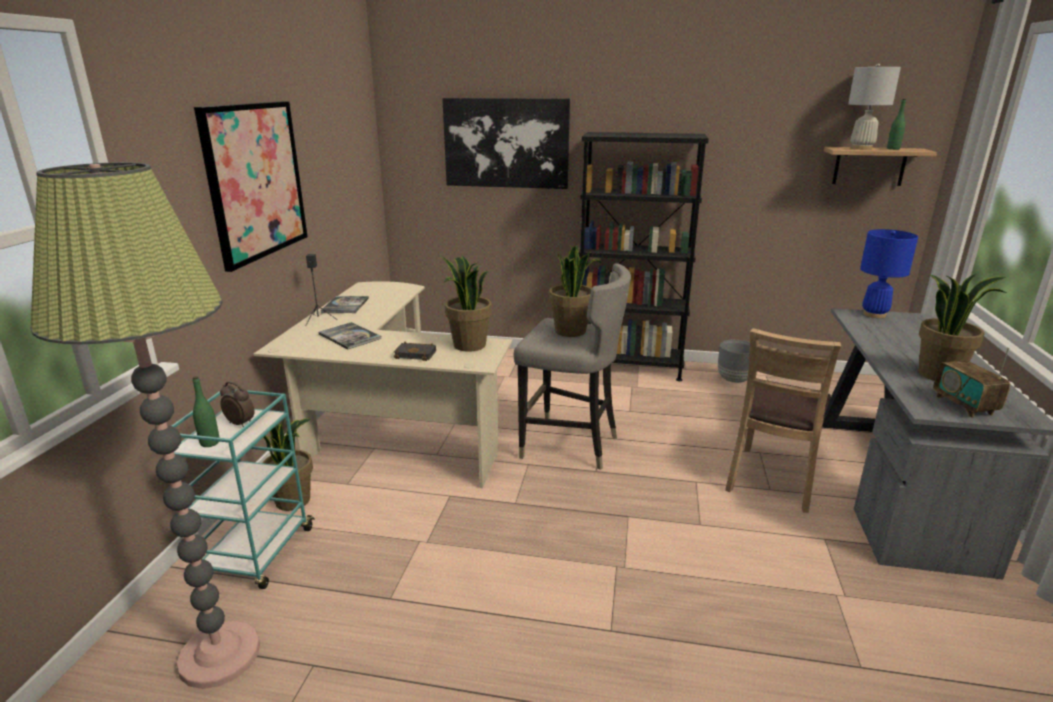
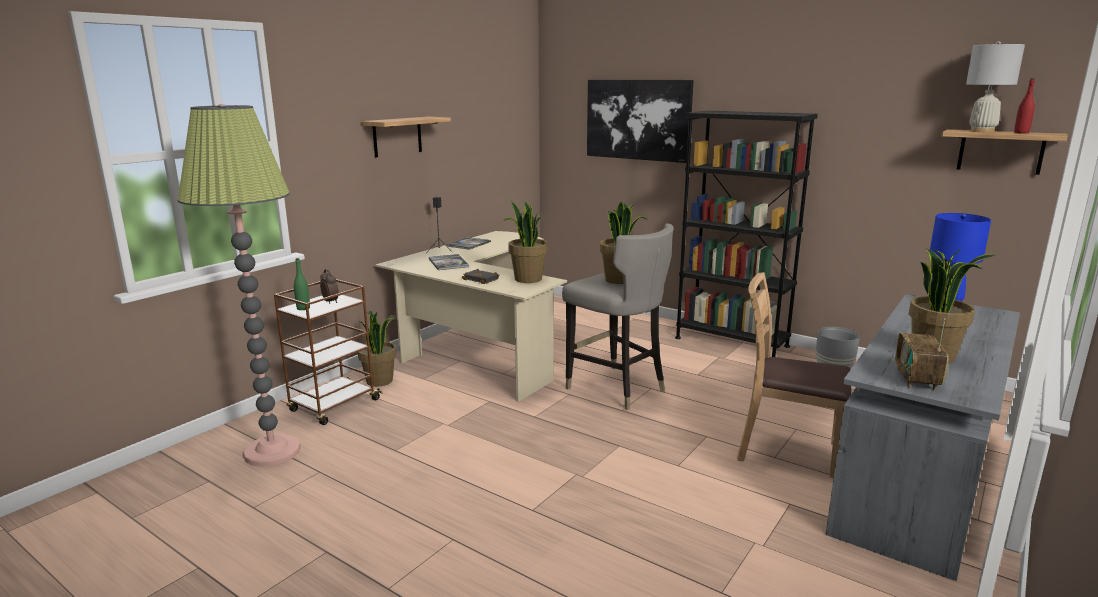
camera: 25 degrees right, 5 degrees down
(255, 181) = (397, 136): picture -> shelf
(257, 555) = (333, 406): turquoise cart -> brown cart
(772, 479) = (786, 450): brown chair -> brown chair turned 60 degrees clockwise
(893, 149) = (1021, 132): green bottle -> red bottle

